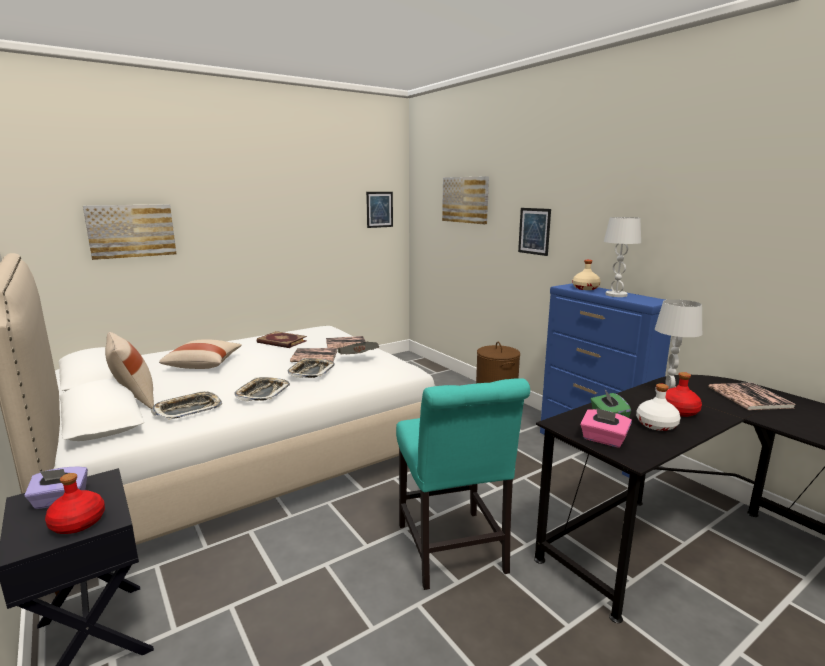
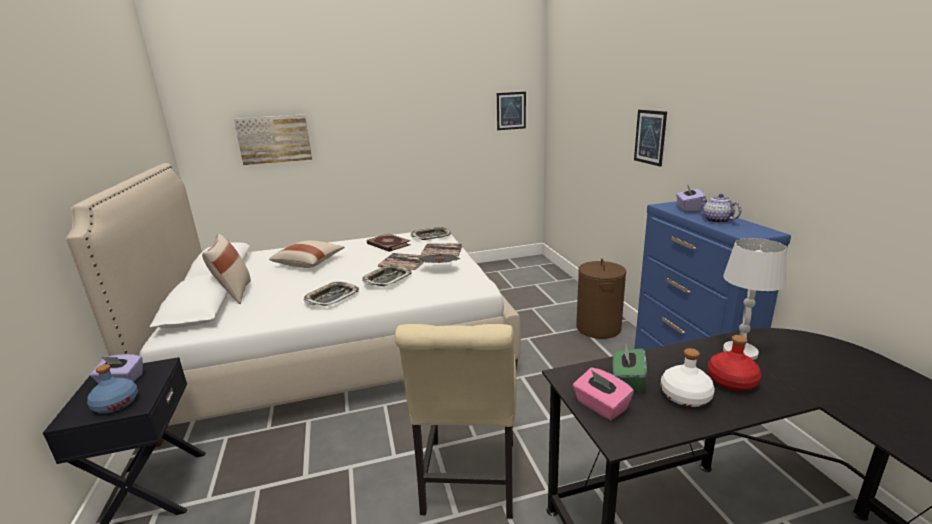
camera: 20 degrees right, 5 degrees up
(77, 523) = (116, 404): red bottle -> blue bottle
(188, 410) = (264, 308): tray -> tray (431, 236)
(453, 553) = (468, 482): turquoise chair -> beige chair
(465, 200) = (590, 100): picture -> none
(586, 288) = (688, 209): beige bottle -> purple tissue box
(616, 295) = (716, 220): white table lamp -> teapot
(749, 397) = (854, 374): book -> none

